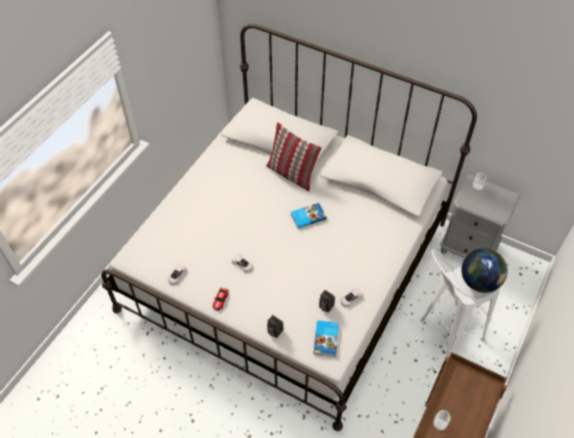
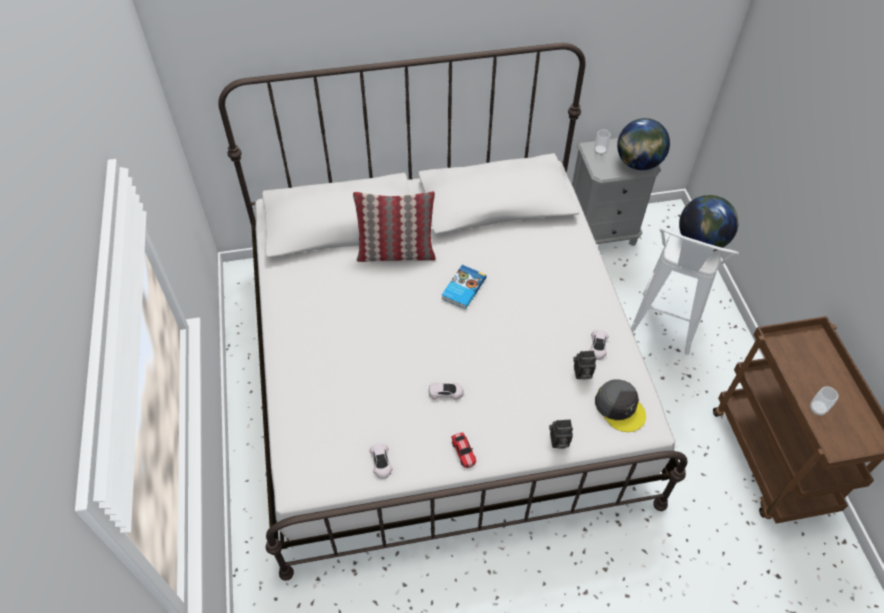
camera: 40 degrees left, 0 degrees up
(327, 339) = (620, 407): book -> grey cap
(495, 210) = (638, 163): none -> globe

